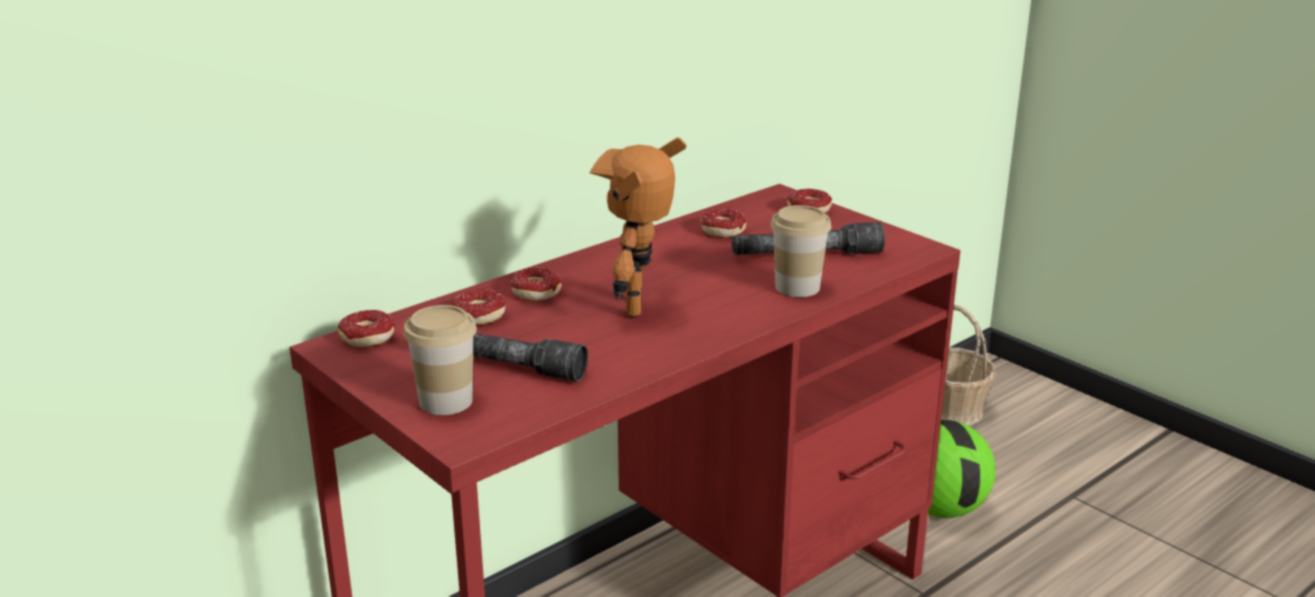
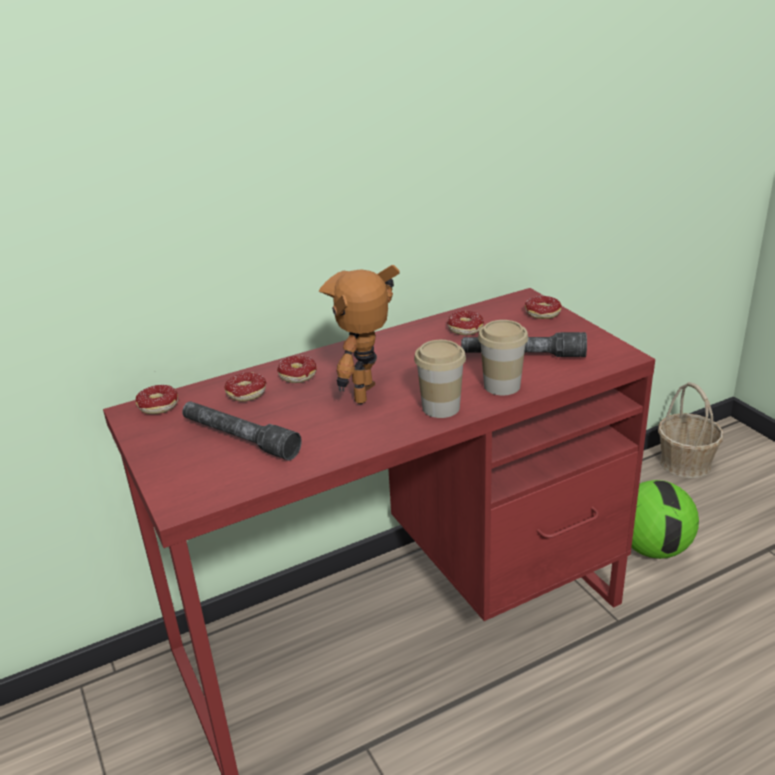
camera: 15 degrees right, 5 degrees up
(446, 401) = (185, 468): cup -> cup (441, 407)

